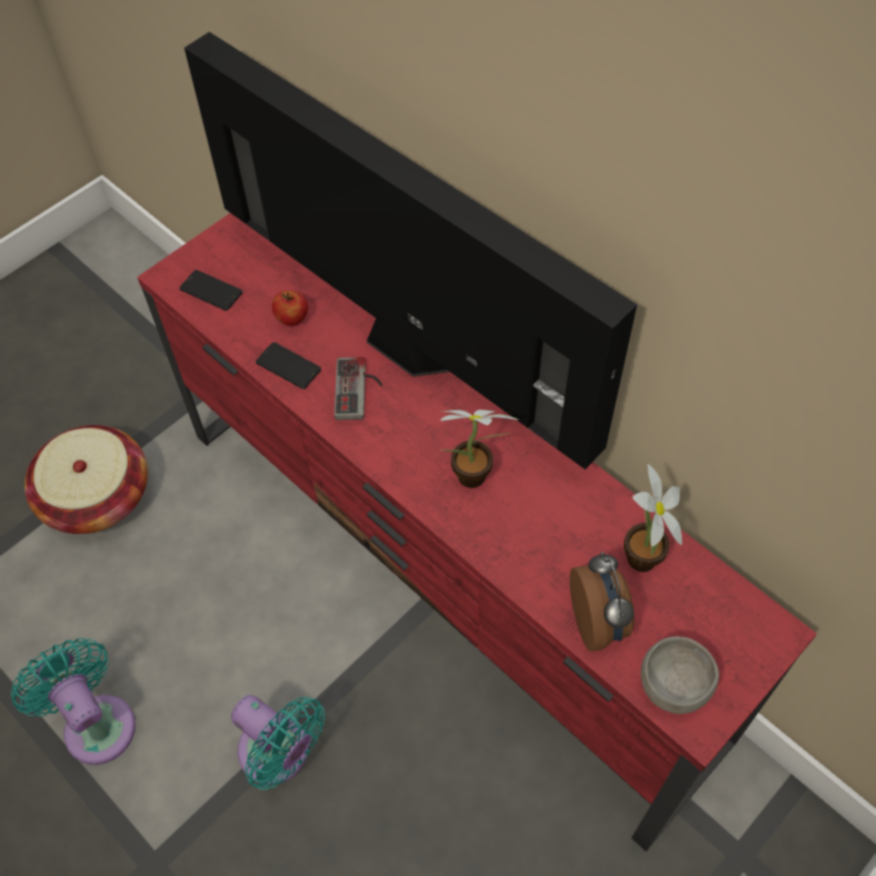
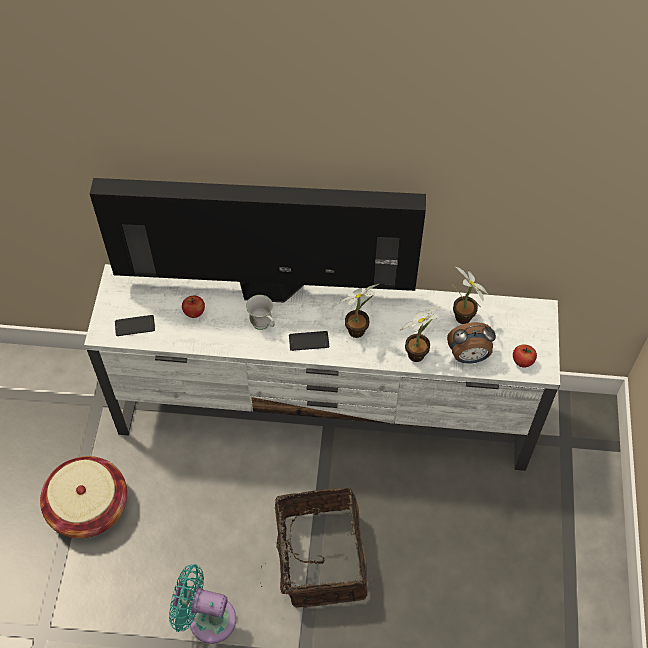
camera: 40 degrees left, 0 degrees up
(280, 755) = (319, 559): turquoise fan -> basket
(288, 366) = (216, 337): phone -> phone (309, 341)
(359, 389) = (264, 326): game controller -> white mug
(444, 580) = (325, 415): red tv stand -> white tv stand
(529, 566) = (419, 353): none -> potted plant
(598, 622) = (469, 356): alarm clock -> alarm clock turned 135 degrees clockwise
(675, 687) = (522, 361): grey bowl -> apple

